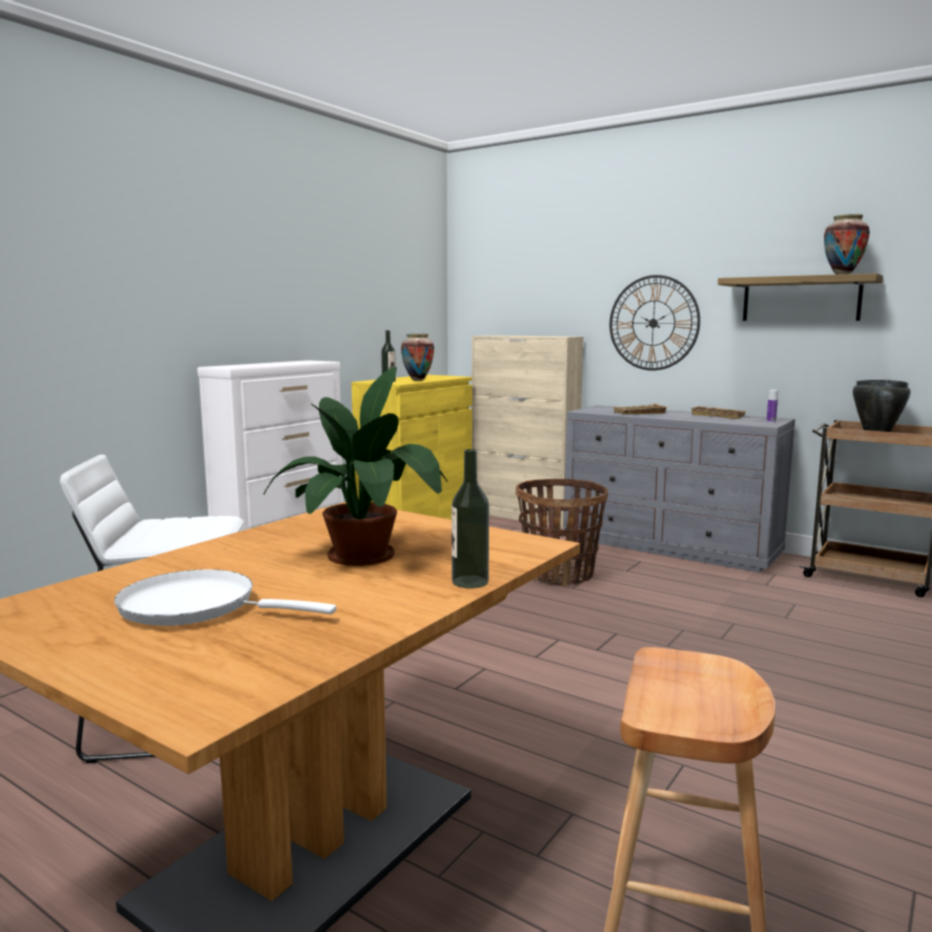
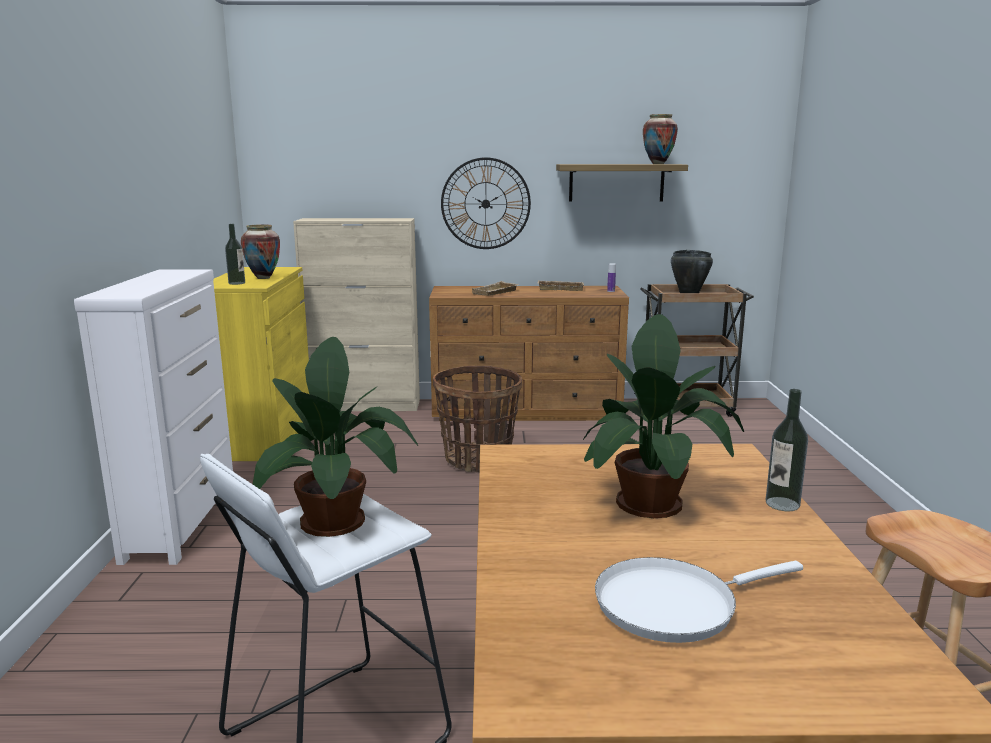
camera: 35 degrees left, 5 degrees up
(183, 527) = (337, 518): none -> potted plant
(671, 546) = (527, 410): grey dresser -> brown dresser

